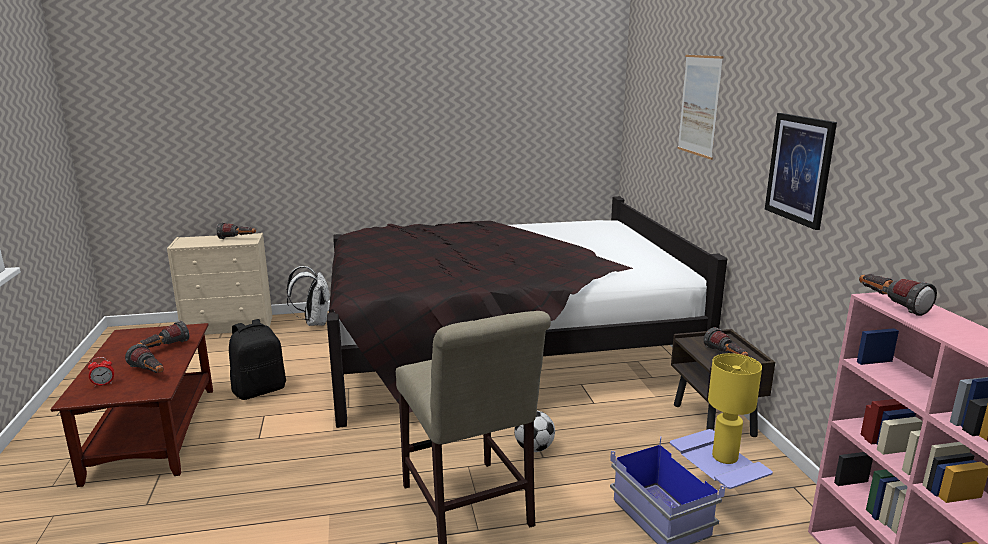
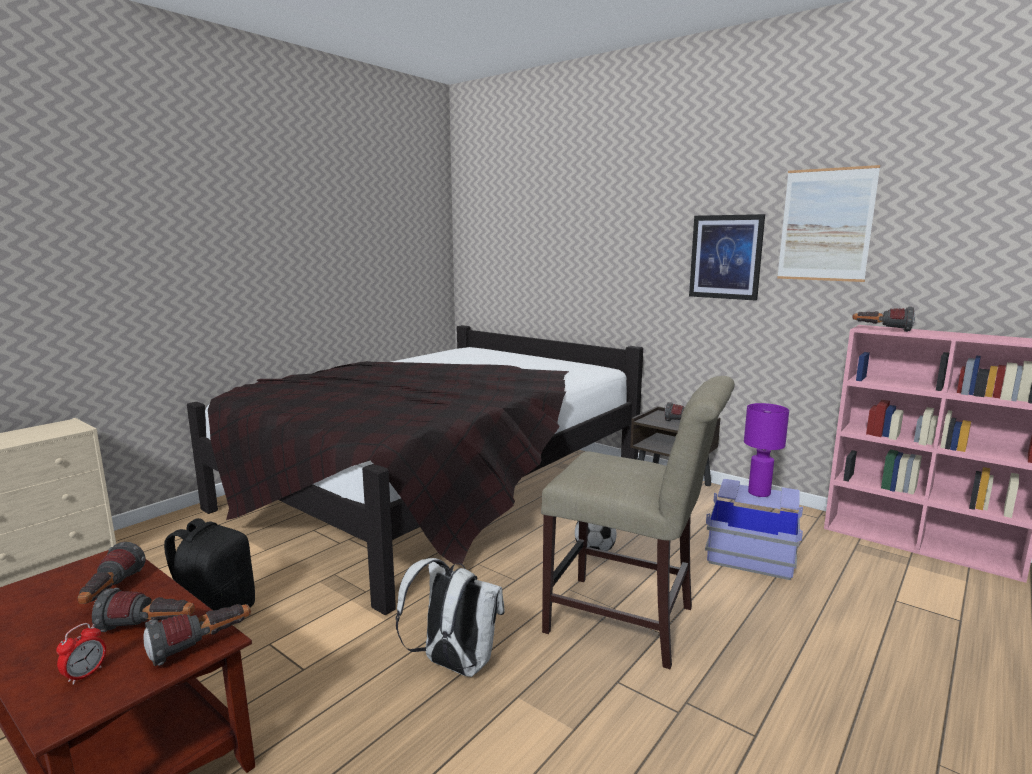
camera: 40 degrees left, 5 degrees down
(238, 239) = (47, 430): flashlight -> flashlight (202, 646)
(314, 323) = (176, 527): white backpack -> white backpack (454, 665)
(699, 105) = (580, 223): picture -> picture (825, 225)
(724, 457) = (758, 493): yellow table lamp -> purple table lamp

